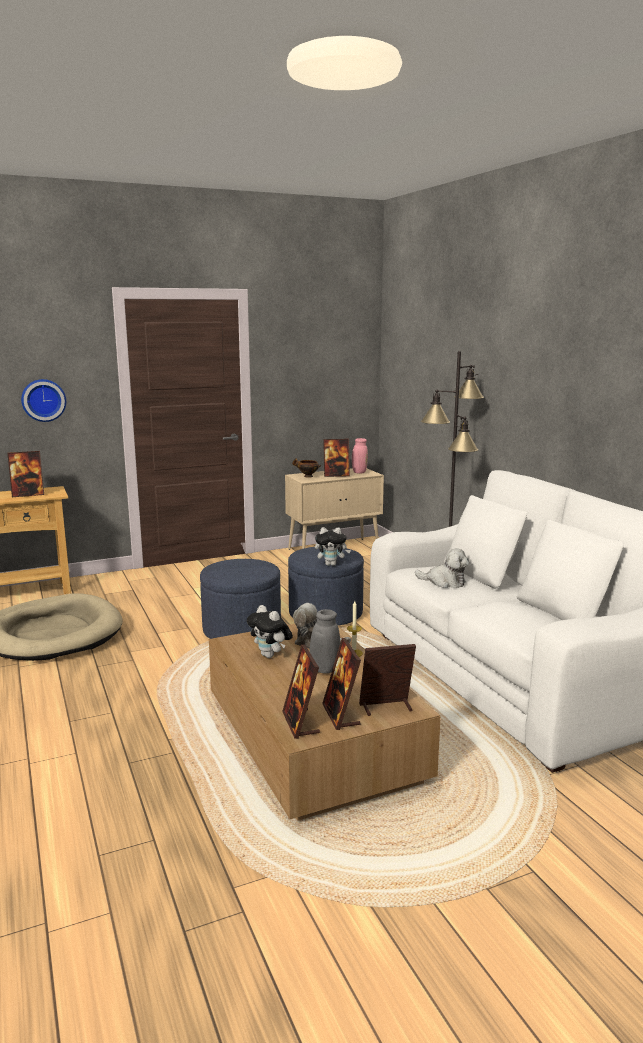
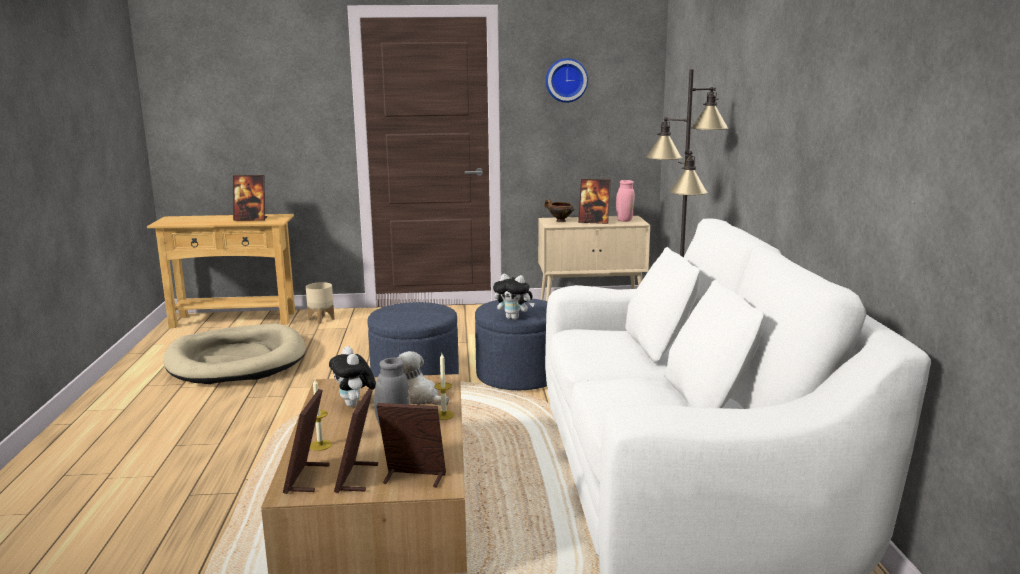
camera: 20 degrees right, 0 degrees up
(43, 400) = (276, 123): wall clock -> wall clock (566, 80)
(100, 584) = (321, 319): none -> beige planter
(280, 694) = (320, 445): none -> candle
(444, 582) = (601, 349): plush toy -> none

